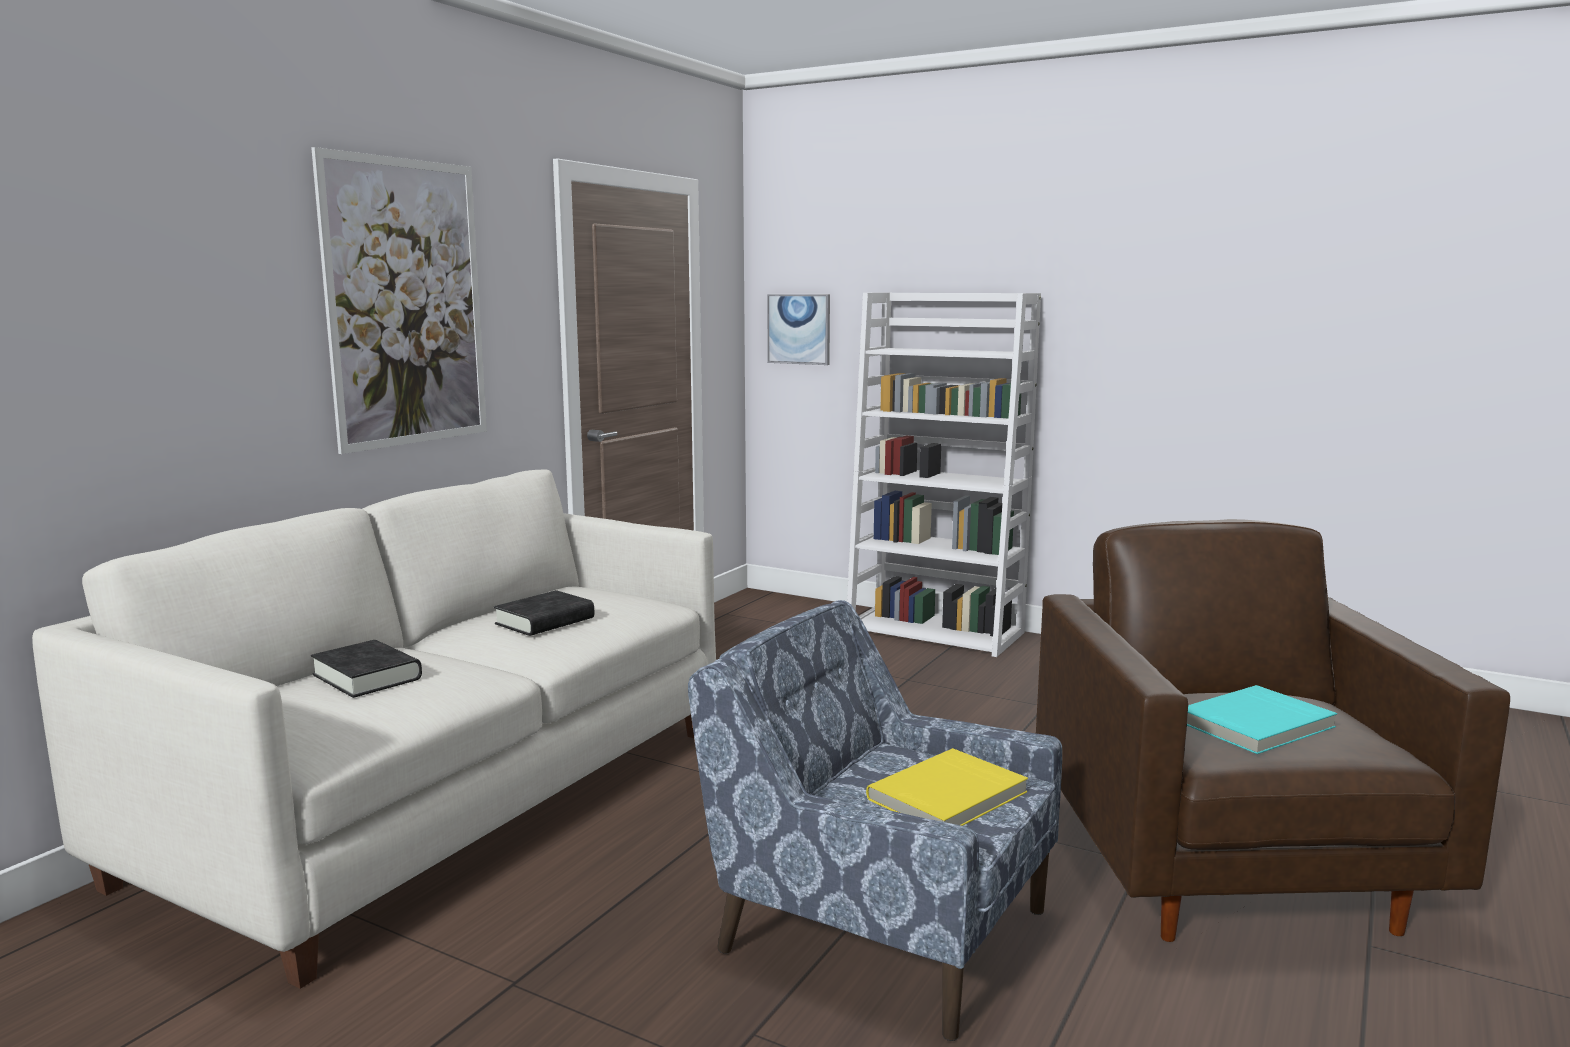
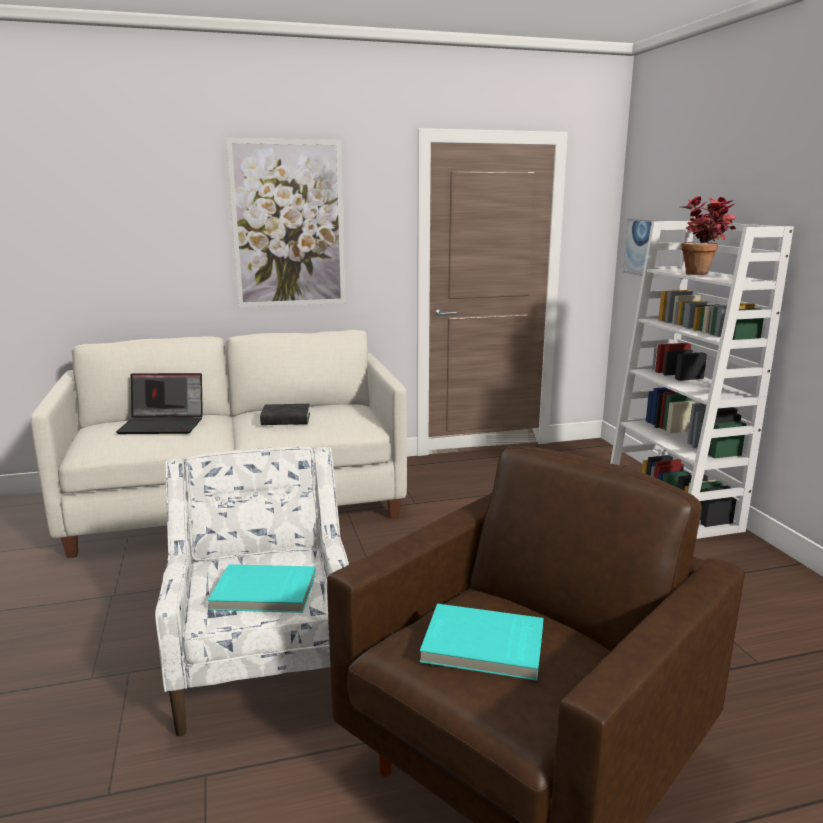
camera: 45 degrees right, 5 degrees up
(367, 677) = (164, 425): black book -> laptop
(879, 929) = (265, 661): blue armchair -> white armchair
(940, 350) = (703, 274): none -> potted plant
(949, 796) = (263, 593): yellow book -> turquoise book

